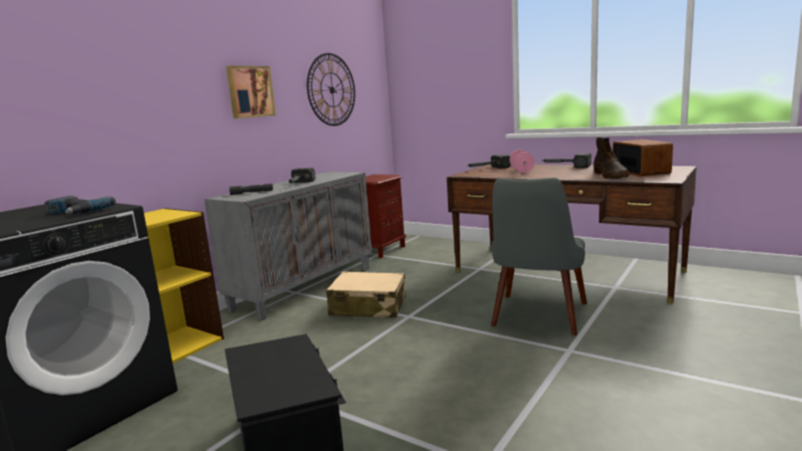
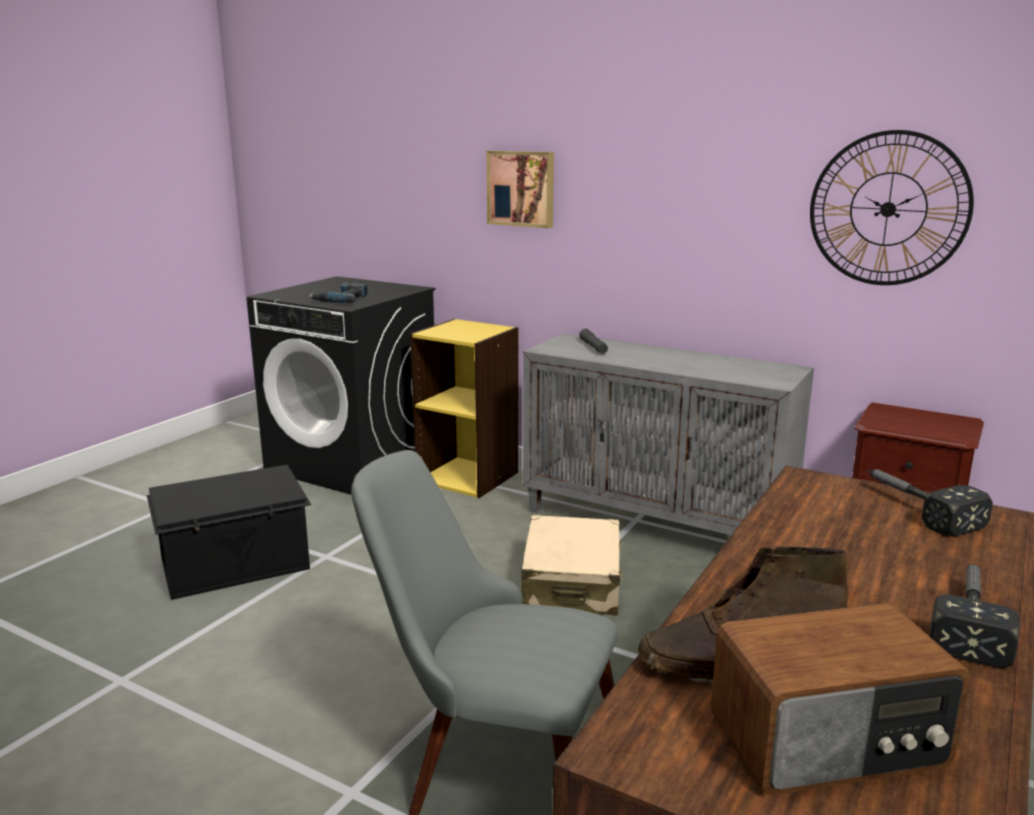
camera: 85 degrees right, 5 degrees up
(250, 92) = (678, 197): picture -> picture (521, 188)
(298, 184) = (657, 362): hammer -> none
(521, 170) = (875, 548): pink dumbbell -> none

